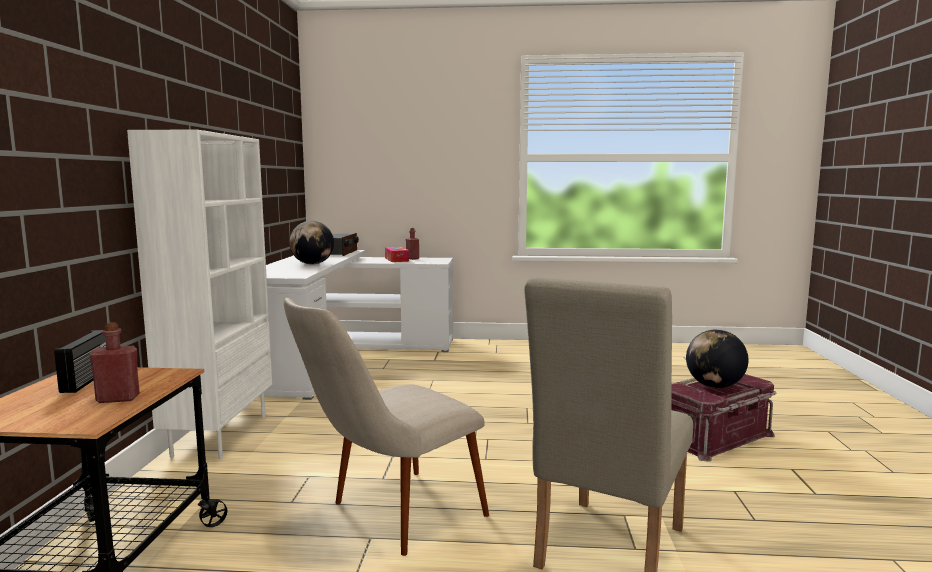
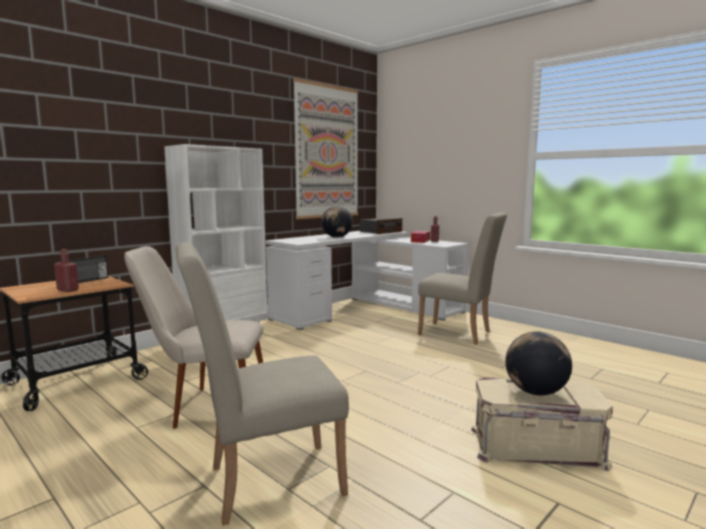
camera: 40 degrees right, 0 degrees up
(269, 144) = (327, 152): none -> picture
(489, 362) = (459, 334): none -> beige chair
(716, 438) = (536, 448): red storage box -> beige storage box

